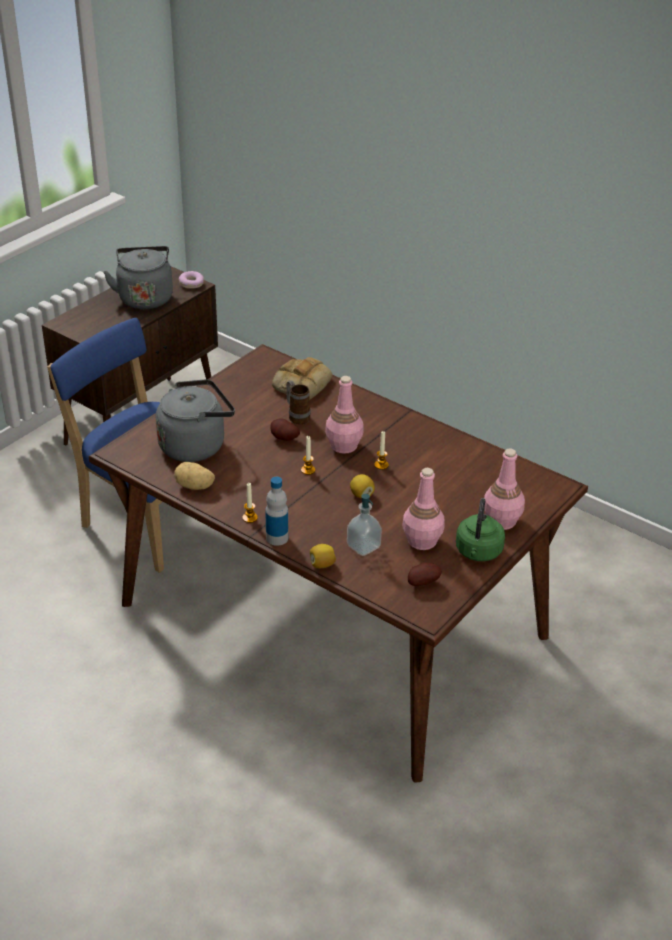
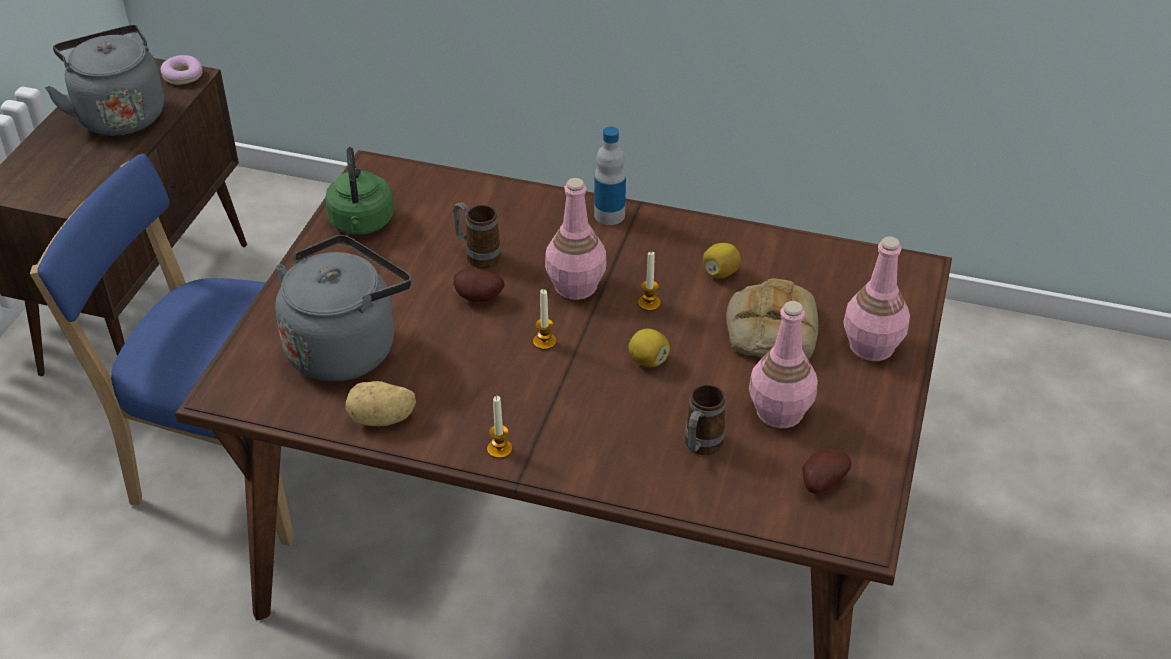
camera: 20 degrees left, 5 degrees up
(277, 538) = (561, 472): bottle -> bottle (609, 215)
(301, 383) = (455, 200): bread -> bread (770, 328)
(322, 565) = (656, 498): lemon -> lemon (720, 273)
(363, 546) = (700, 447): soap dispenser -> mug
(478, 553) = (870, 408): green kettle -> green kettle (361, 224)

